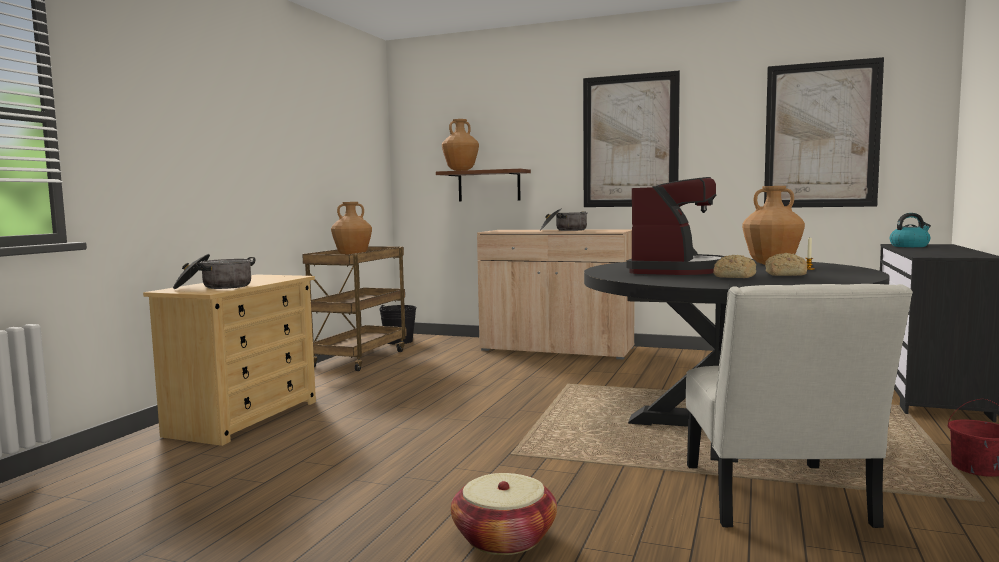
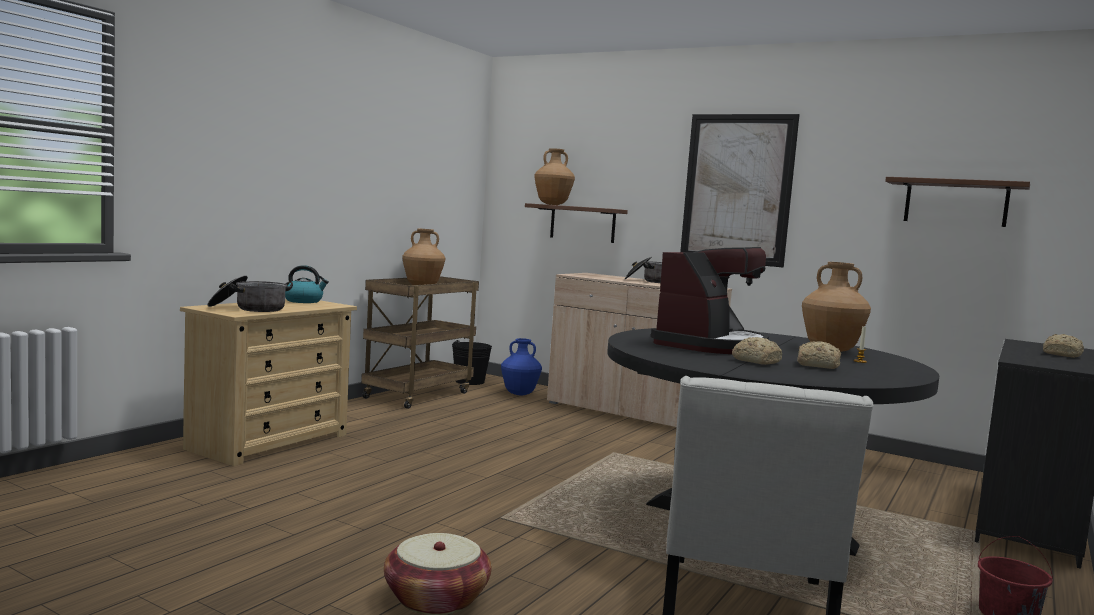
camera: 10 degrees right, 0 degrees up
(450, 346) = (520, 394): none -> blue vase
(821, 135) = (955, 203): picture -> shelf
(909, 246) = (1031, 346): kettle -> kettle (304, 301)
(943, 249) = (1062, 355): none -> bread

